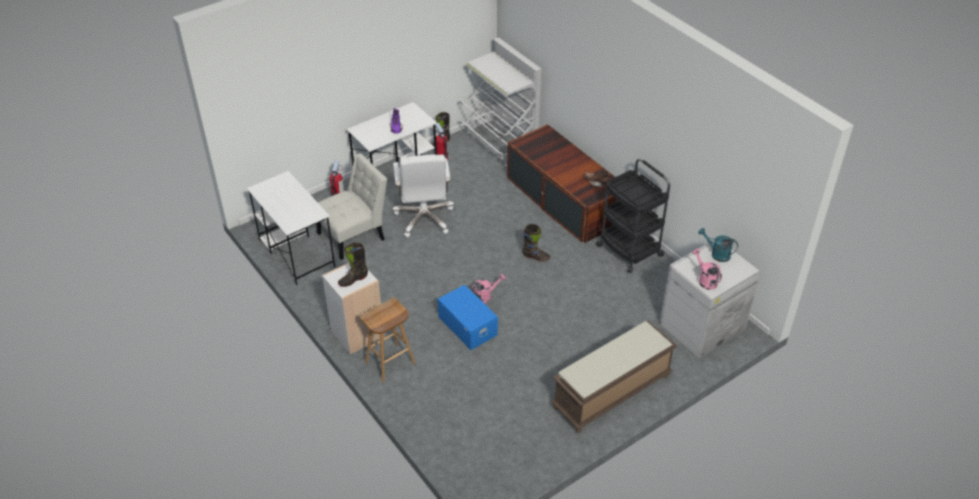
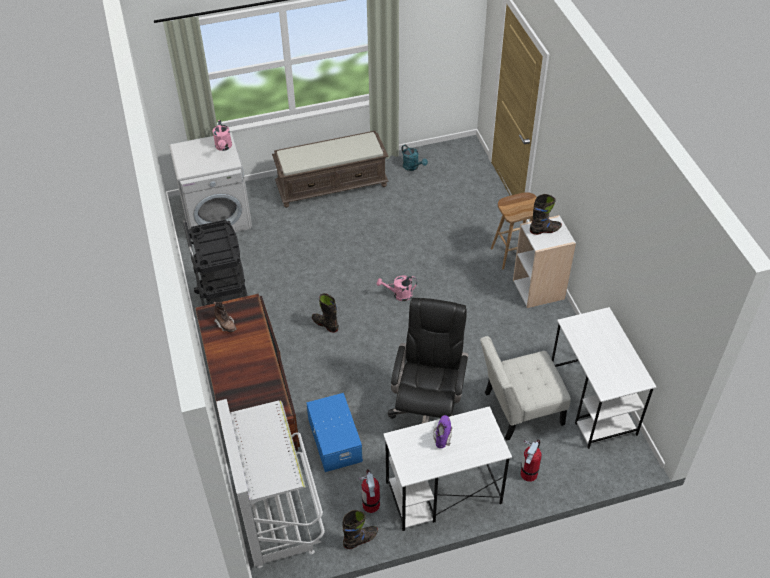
camera: 160 degrees left, 5 degrees up
(424, 218) = (428, 411): white office chair -> black office chair
(468, 325) = (428, 270): blue storage box -> blue storage box (334, 441)
(717, 254) = (193, 165): turquoise watering can -> turquoise watering can (413, 167)

